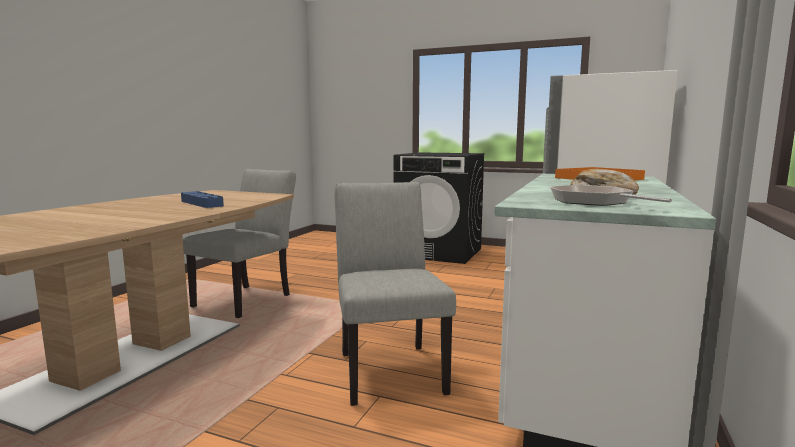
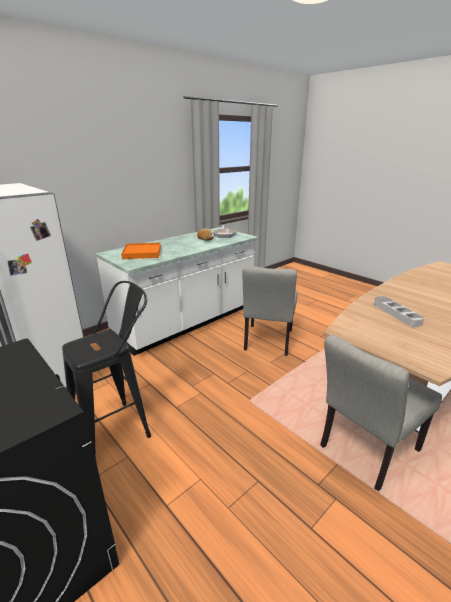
camera: 155 degrees left, 15 degrees up
(201, 203) = (396, 313): blue tray -> grey tray
(464, 277) = (119, 428): none -> black stool

